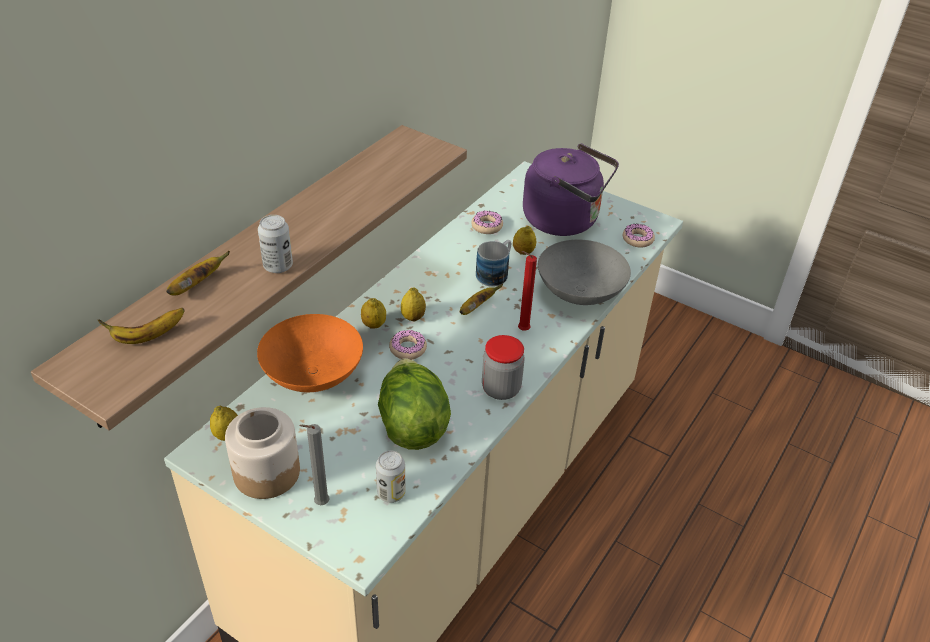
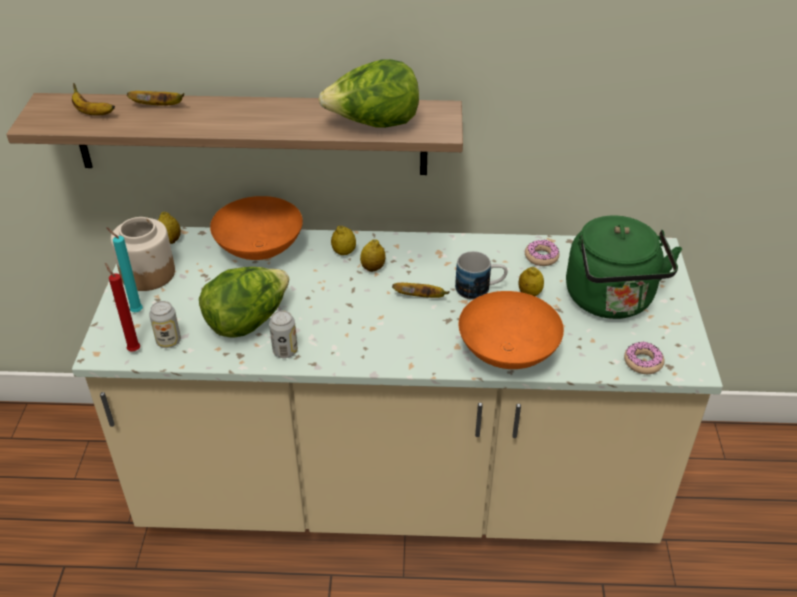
camera: 60 degrees right, 0 degrees up
(278, 266) = (208, 125): can -> can (285, 351)
(319, 504) = (135, 311): grey candle -> turquoise candle
(390, 177) = (373, 124): none -> lettuce
(408, 349) = (332, 282): donut -> none
(501, 389) = (330, 353): jar -> none
(521, 330) = (417, 336): red candle -> red candle (133, 349)
(565, 220) = (611, 301): purple kettle -> green kettle
(579, 295) = (506, 353): grey bowl -> orange bowl

